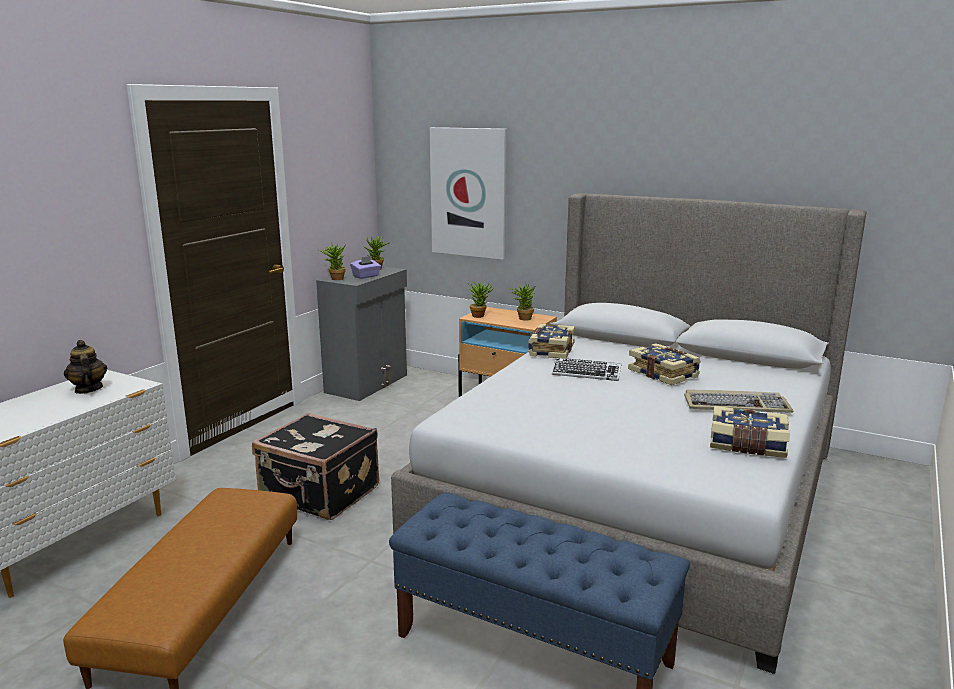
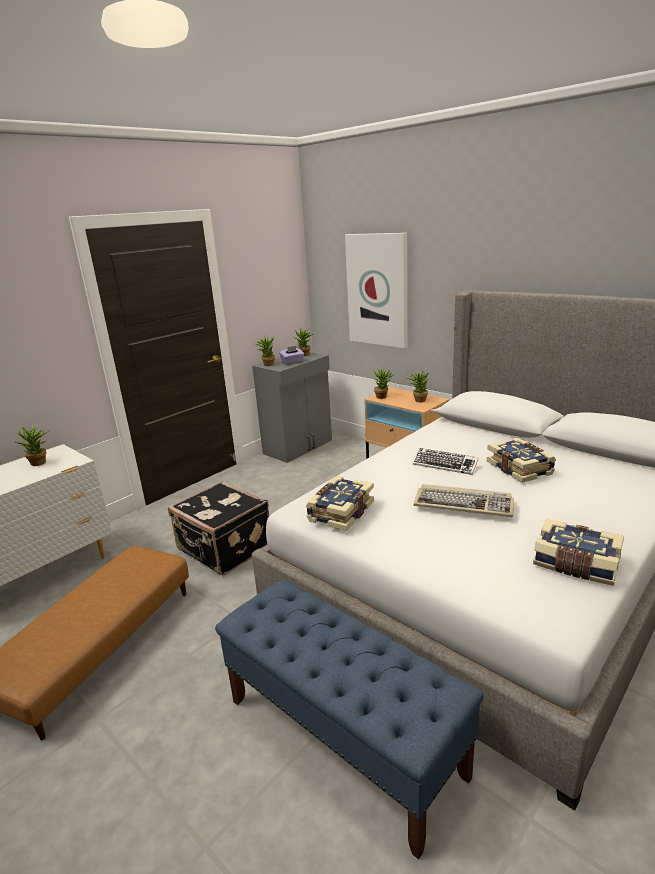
camera: 15 degrees right, 5 degrees up
(88, 389) = (40, 463): teapot -> potted plant
(550, 350) = (423, 437): book -> book (340, 512)
(736, 405) = (581, 511): keyboard -> keyboard (464, 504)

